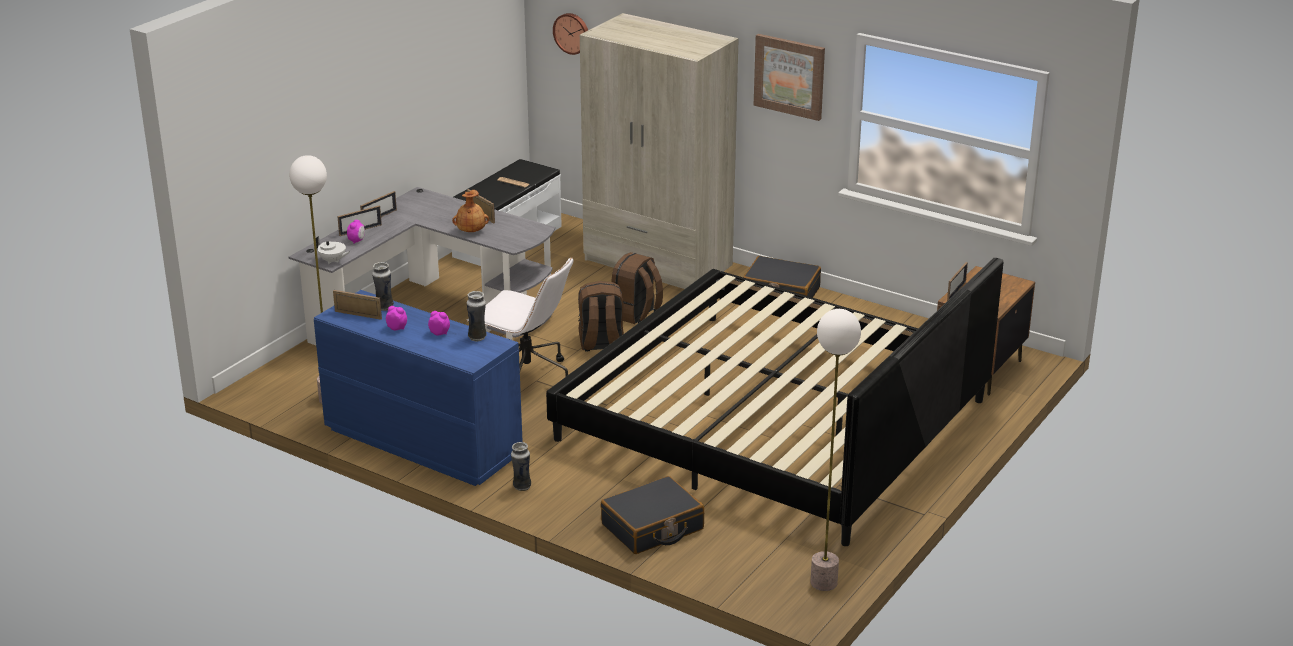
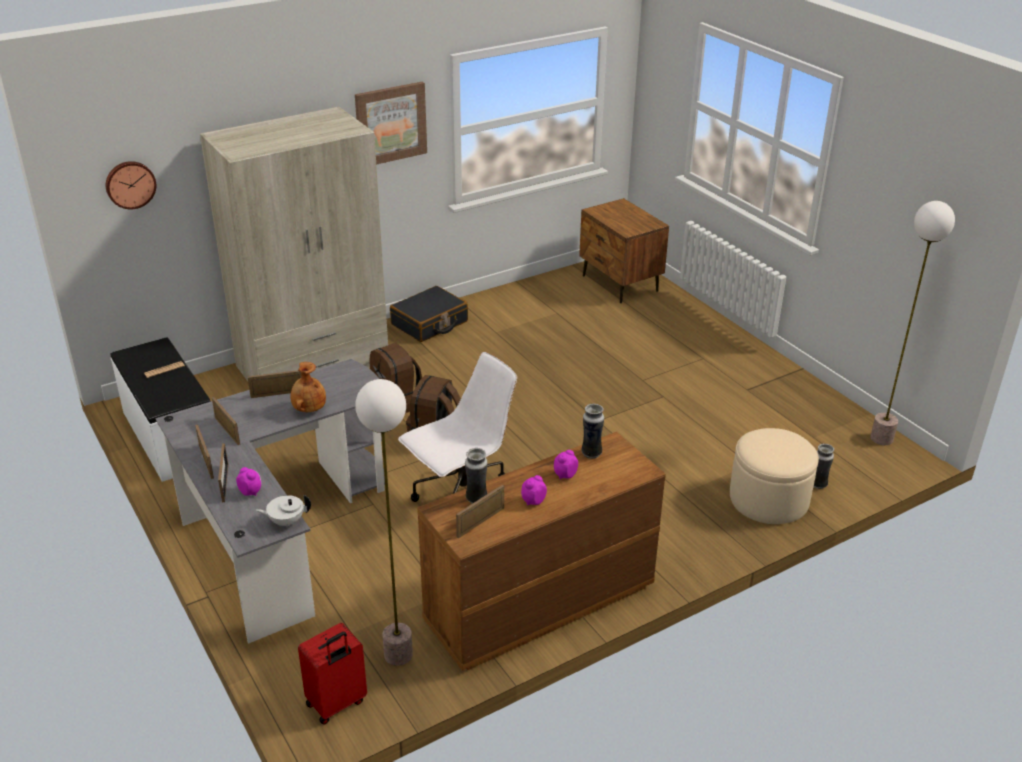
camera: 65 degrees left, 5 degrees up
(270, 390) = (337, 704): none -> red suitcase
(333, 261) = (286, 521): white teapot -> white teapot turned 150 degrees counterclockwise
(421, 442) = (538, 604): blue dresser -> brown dresser
(521, 487) = (663, 557): vase -> vase (818, 485)
(652, 527) = (768, 499): black suitcase -> beige ottoman
(773, 420) = (633, 389): bed -> none
(956, 291) = (616, 227): picture frame -> picture frame (227, 431)

